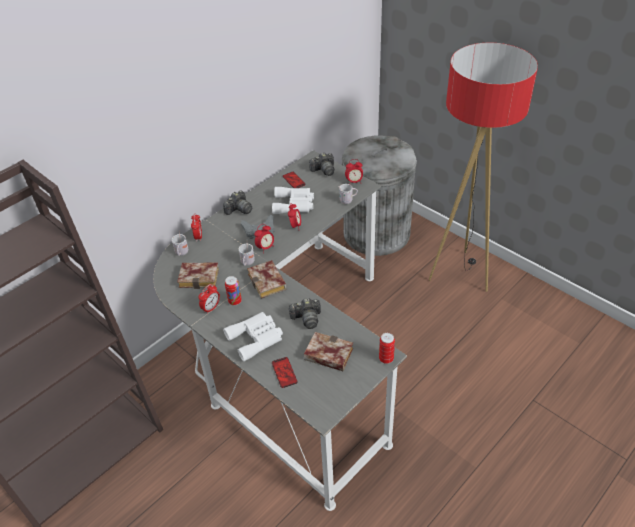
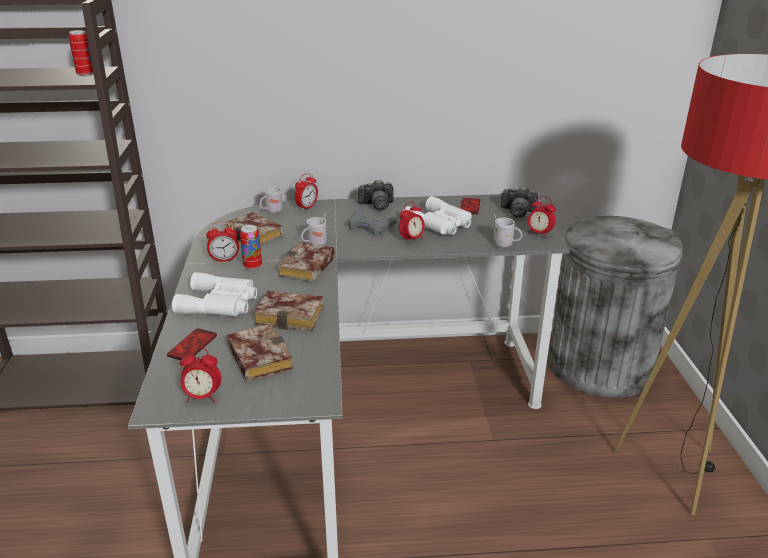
camera: 40 degrees right, 15 degrees down
(265, 247) = (352, 242): alarm clock -> alarm clock (202, 397)
(307, 318) = (293, 316): camera -> book
(386, 358) = (312, 402): can -> can (86, 74)

